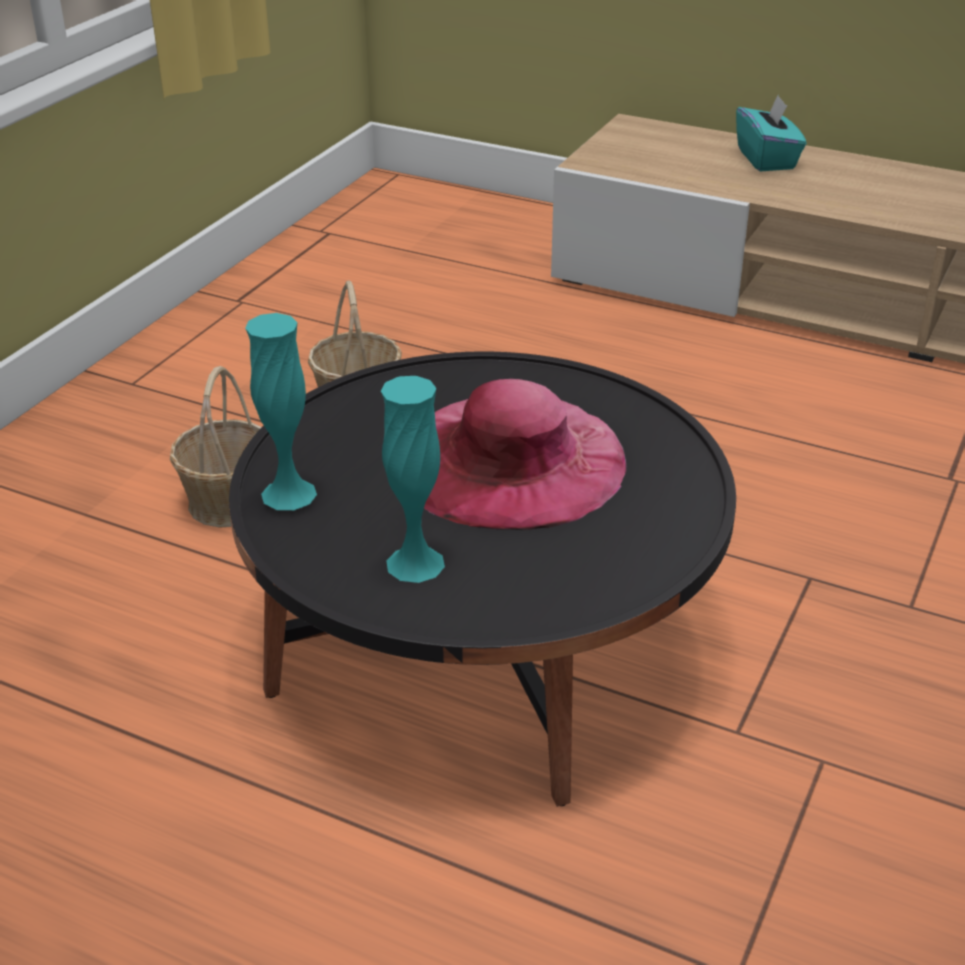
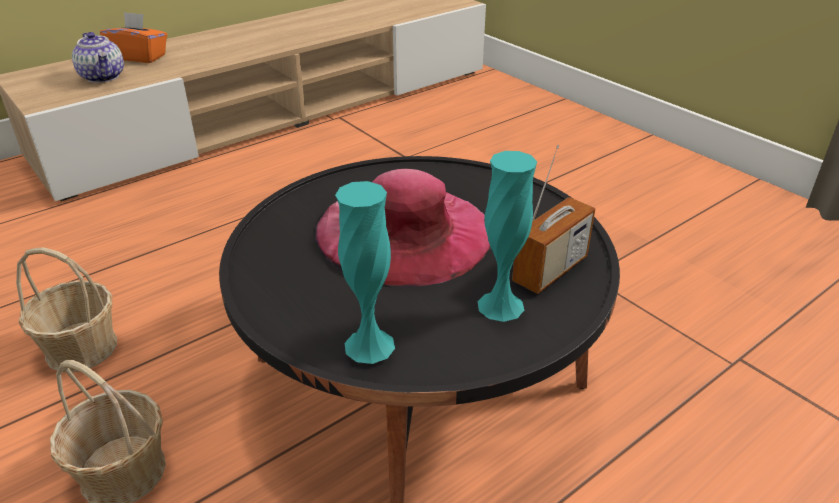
camera: 65 degrees left, 0 degrees up
(514, 586) = (550, 270): none -> radio
(689, 163) = (103, 77): none -> teapot
(767, 159) = (140, 57): turquoise tissue box -> orange tissue box

